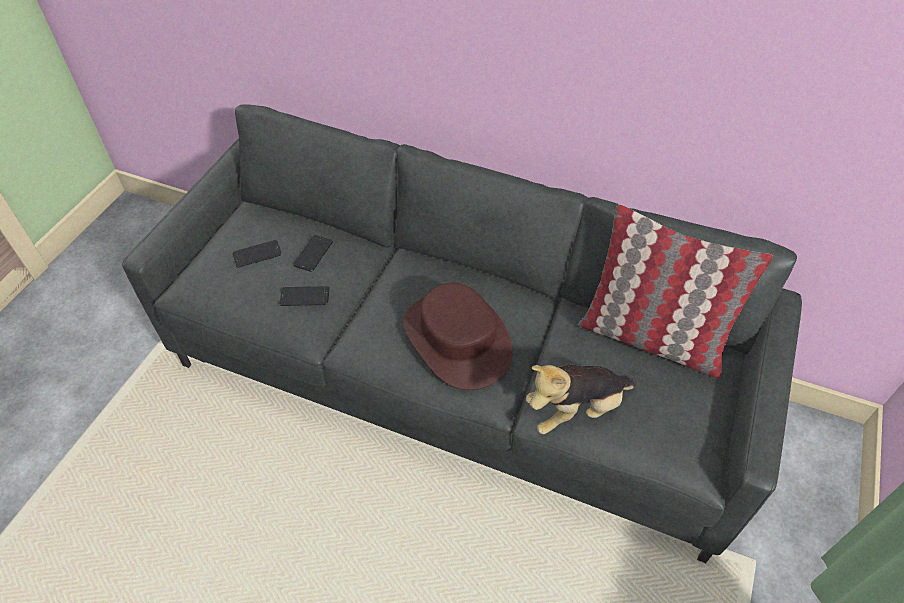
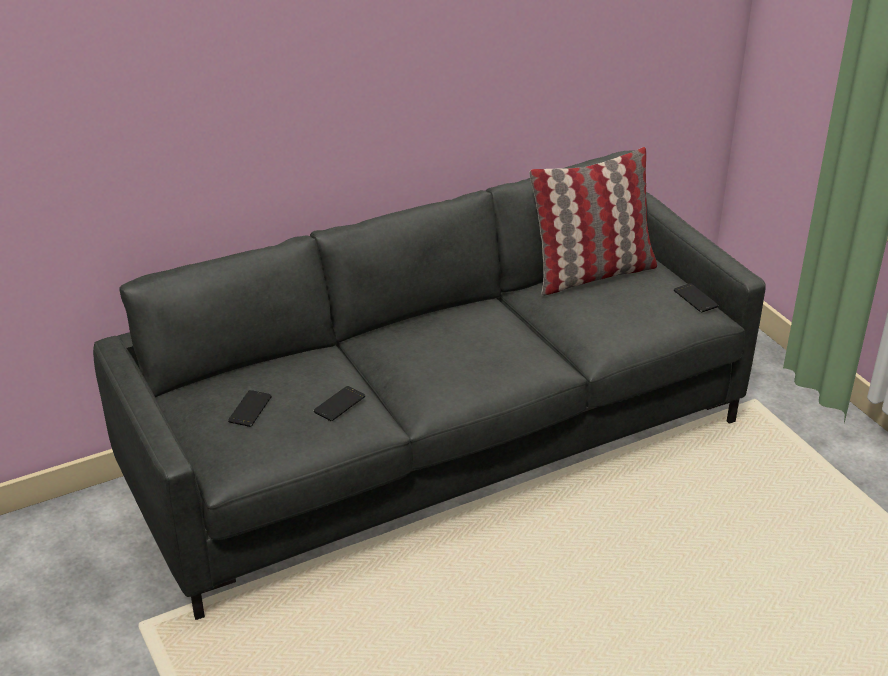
camera: 50 degrees left, 15 degrees down
(313, 253) = (295, 379): phone -> phone (695, 298)
(457, 339) = (484, 353): brown hat -> none
(575, 410) = (612, 335): plush toy -> none

